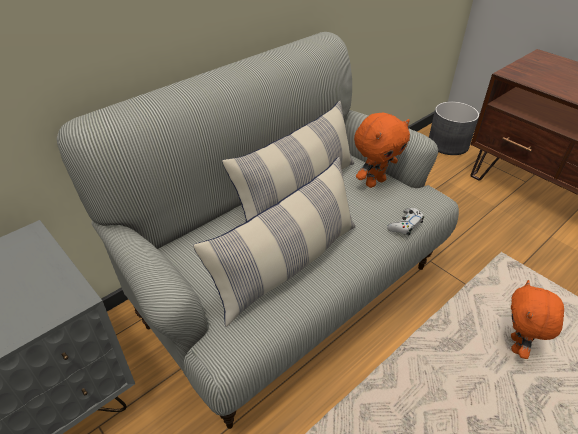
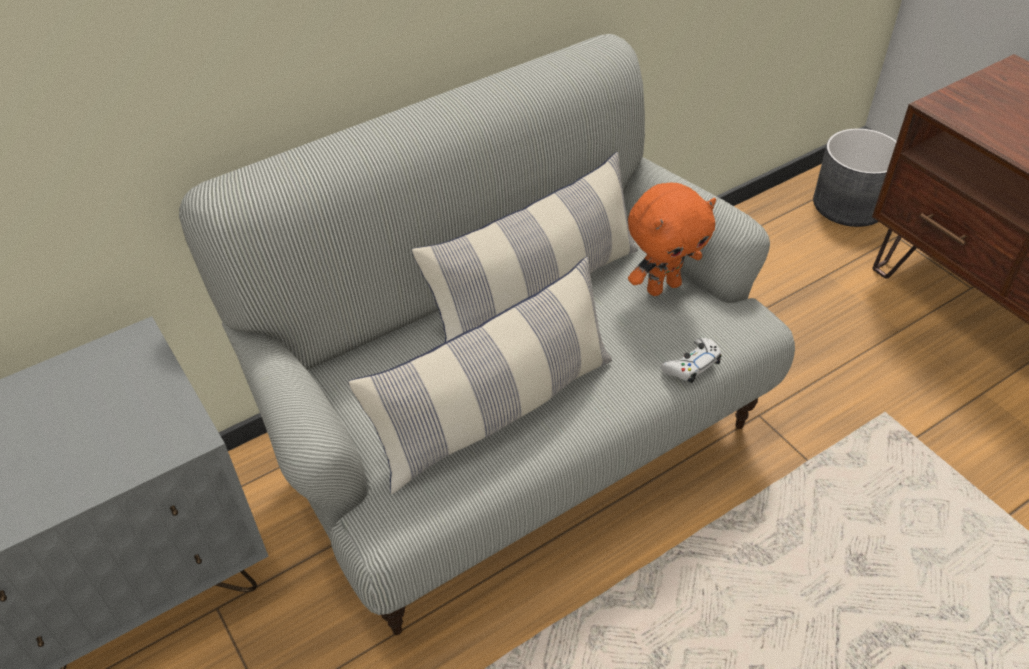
camera: 10 degrees right, 5 degrees up
(517, 346) = (863, 569): orange plush toy -> none

